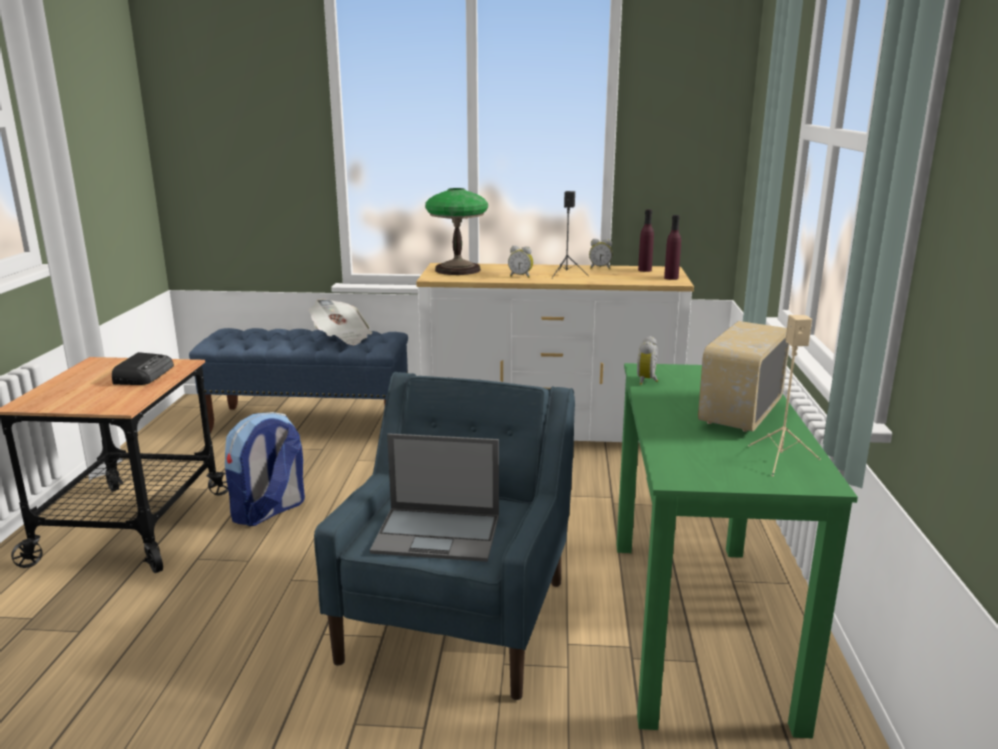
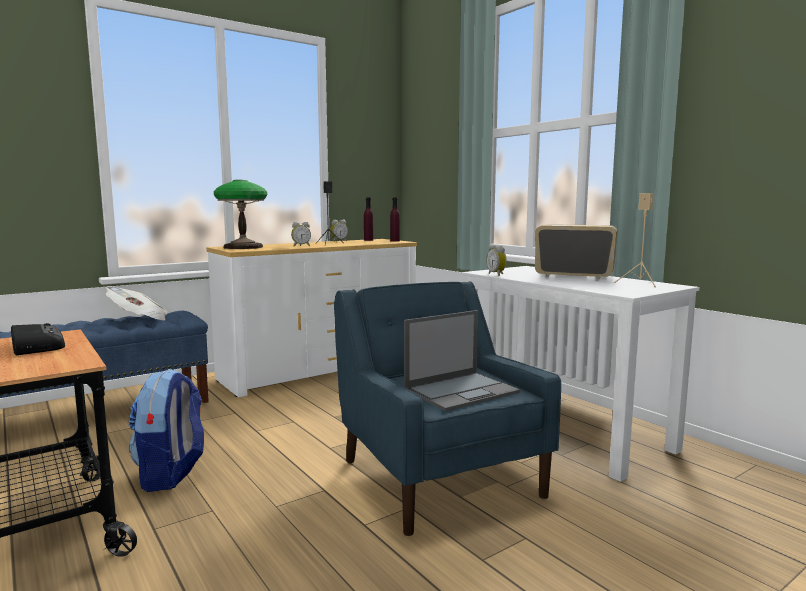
camera: 40 degrees left, 10 degrees down
(697, 625) = (562, 429): green desk -> white desk
(739, 413) = (574, 276): radio -> radio turned 120 degrees clockwise

